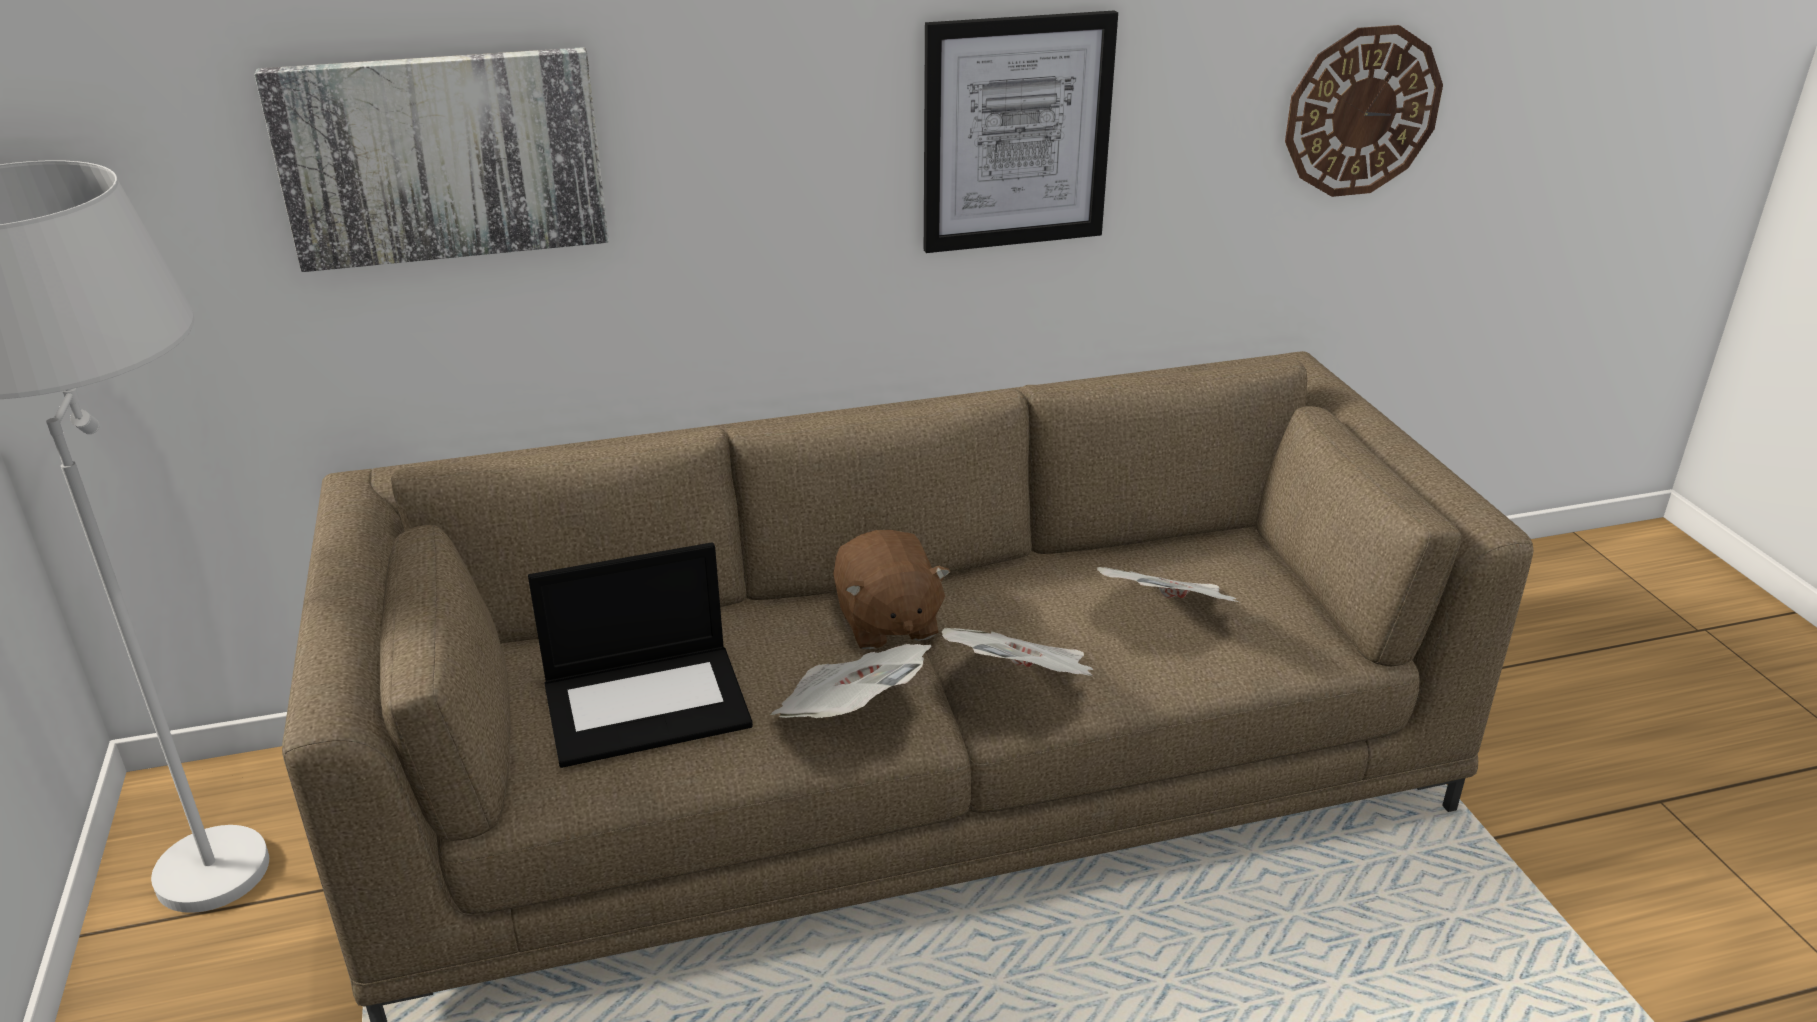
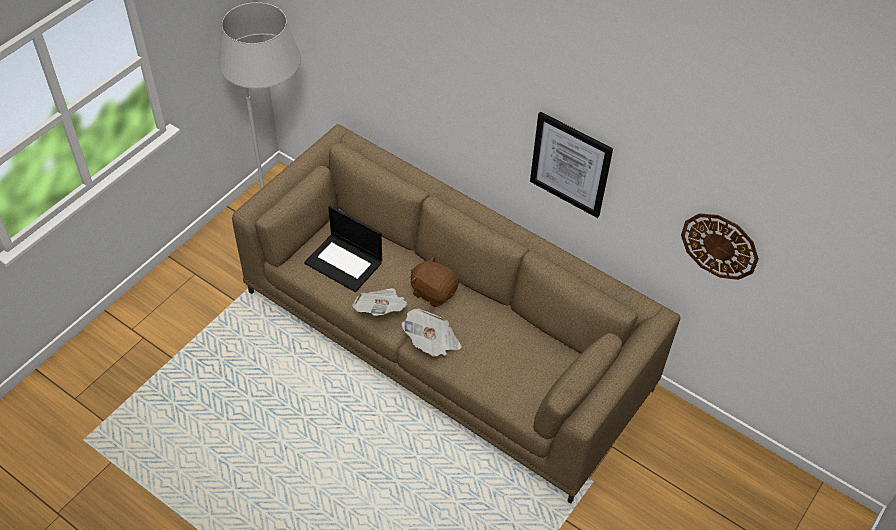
camera: 50 degrees right, 20 degrees up
(442, 157) = (384, 60): picture -> none
(887, 623) = (433, 292): brown plush toy -> brown plush toy turned 90 degrees clockwise
(1169, 616) = (503, 361): newspaper -> none

